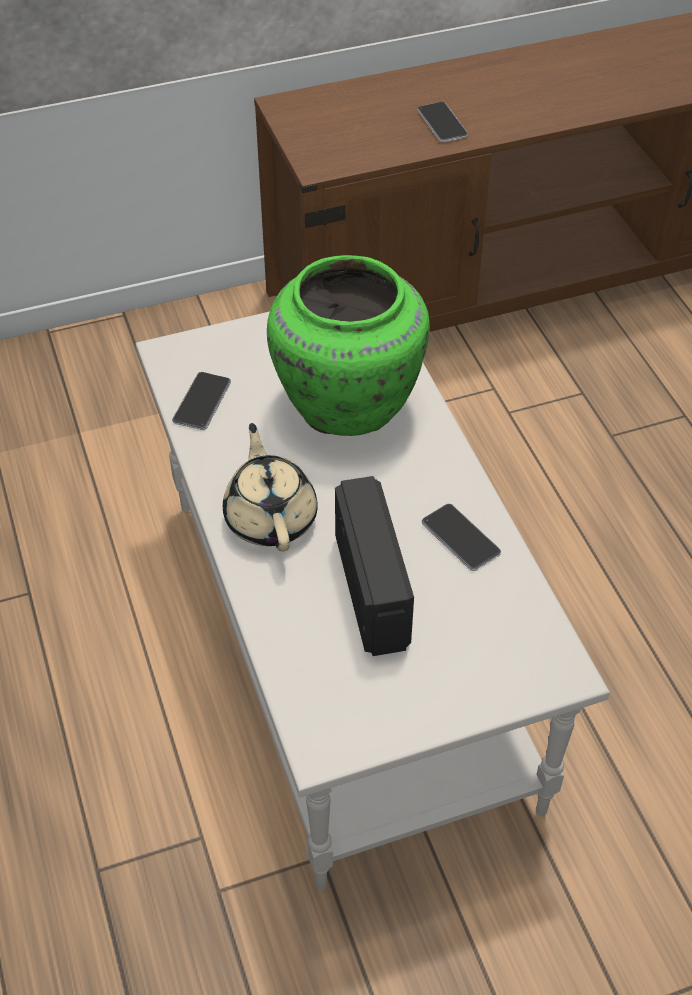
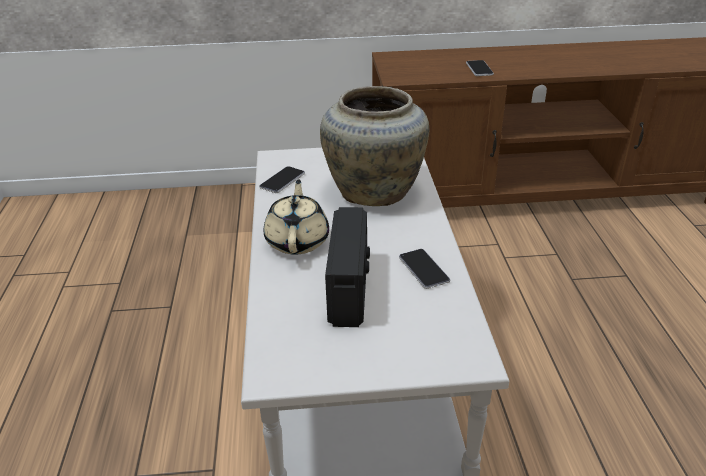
camera: 15 degrees right, 15 degrees down
(349, 403) = (375, 192): green vase -> beige vase

